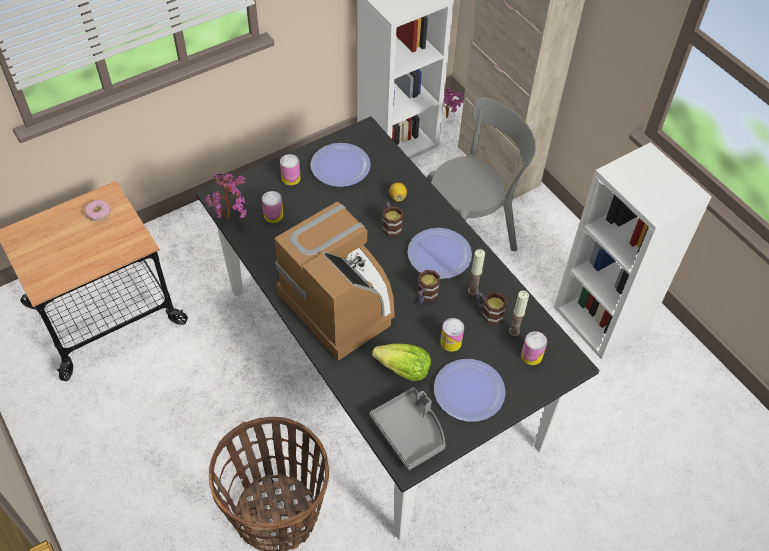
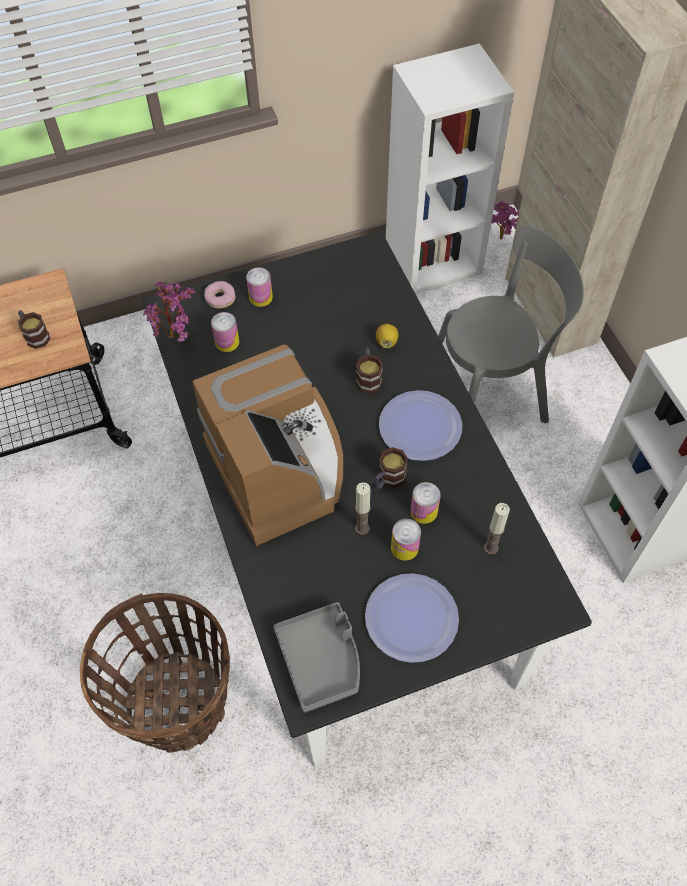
camera: 15 degrees right, 5 degrees up
(98, 213) = (33, 305): donut -> donut (220, 298)
(340, 166) = (326, 291): plate -> none
(404, 370) = (335, 574): lettuce -> none
(473, 291) = (451, 483): candle -> candle (362, 528)
(488, 313) = (463, 516): mug -> mug (35, 335)
(531, 355) = (505, 585): can -> can (424, 511)

